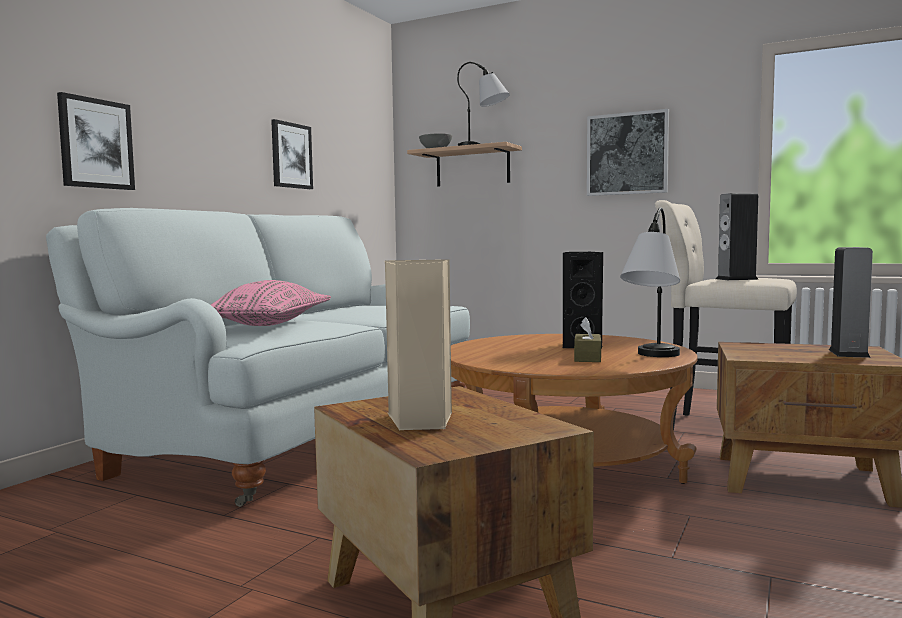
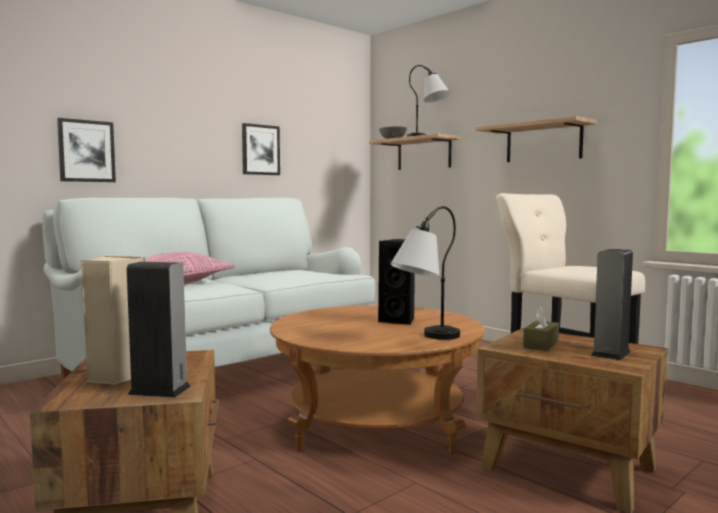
camera: 20 degrees right, 0 degrees up
(587, 357) = (374, 333): brown tissue box -> brown tissue box (541, 344)
(627, 154) = (543, 142): picture -> shelf
(736, 279) = (571, 269): speaker -> speaker (160, 390)

